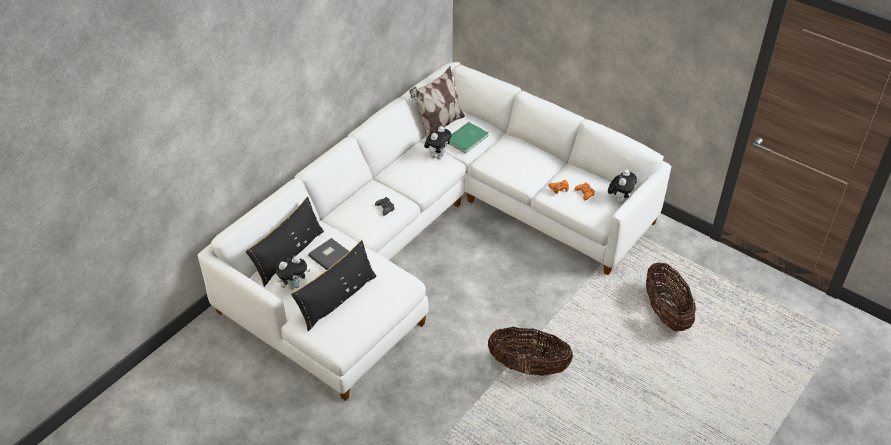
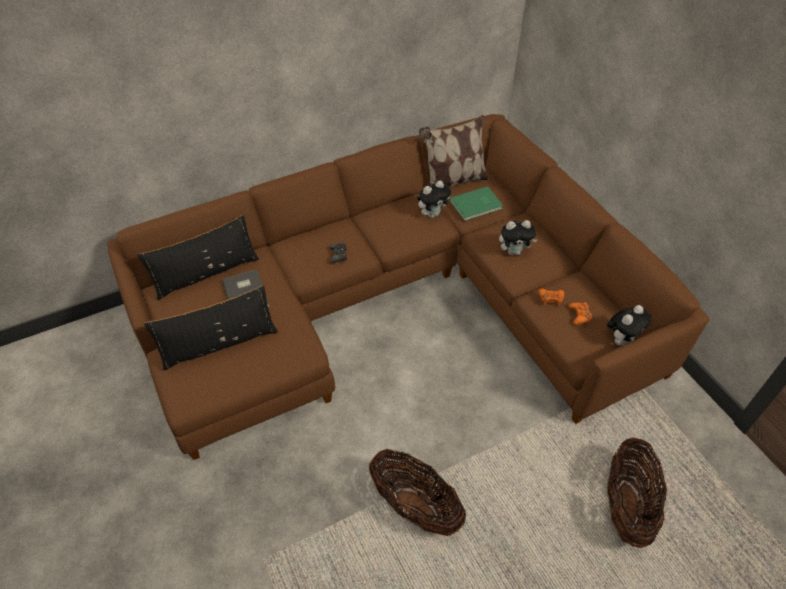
camera: 25 degrees right, 5 degrees up
(294, 285) = (187, 310): plush toy -> plush toy (514, 251)
(429, 238) = (395, 302): white sofa -> brown sofa

